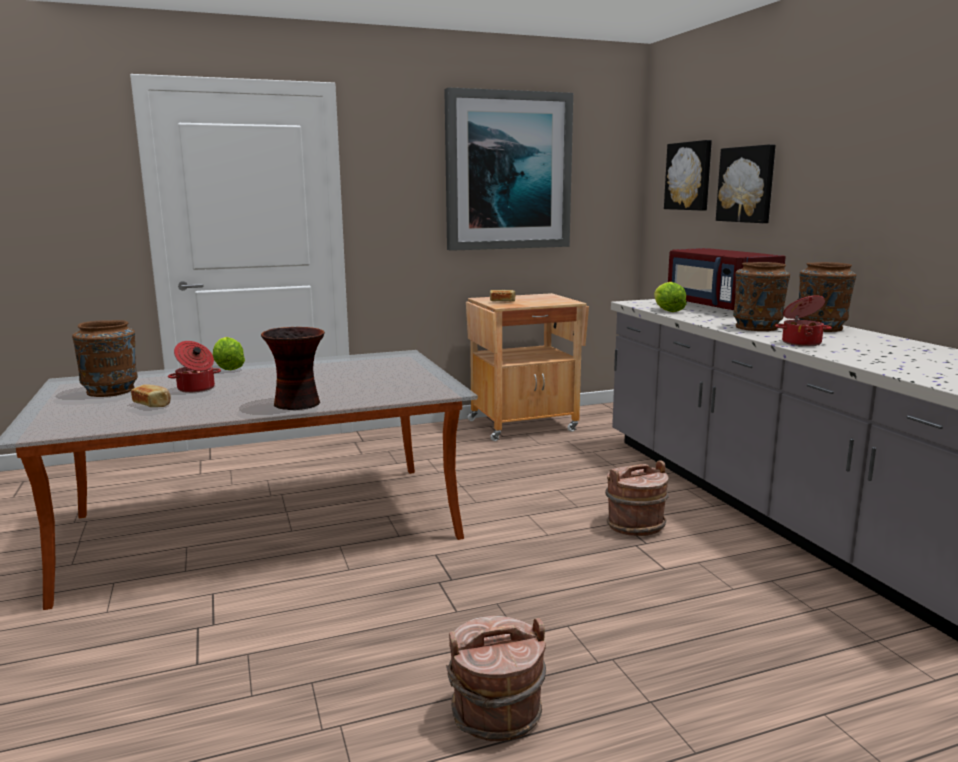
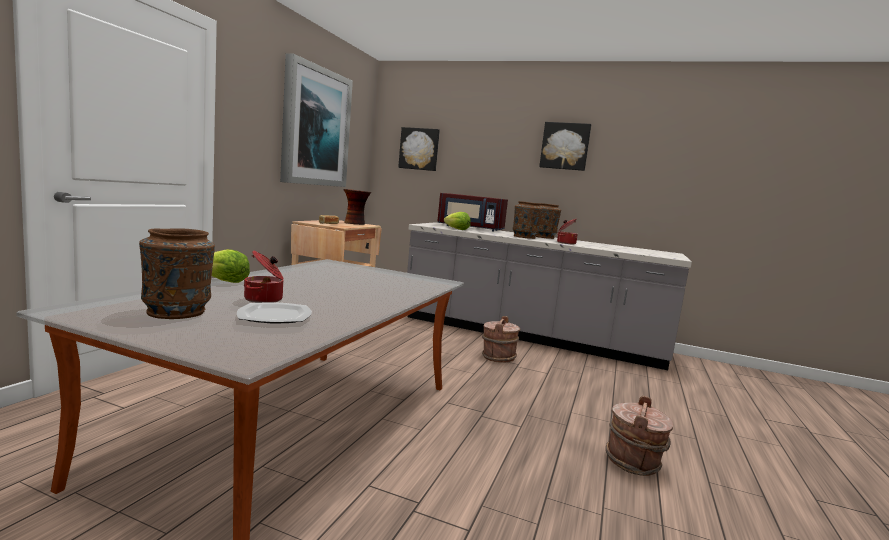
camera: 50 degrees left, 5 degrees down
(153, 404) = (275, 316): bread -> plate
(298, 404) = (391, 299): vase -> vase (355, 223)
(747, 184) = (469, 158): picture -> picture (565, 146)

